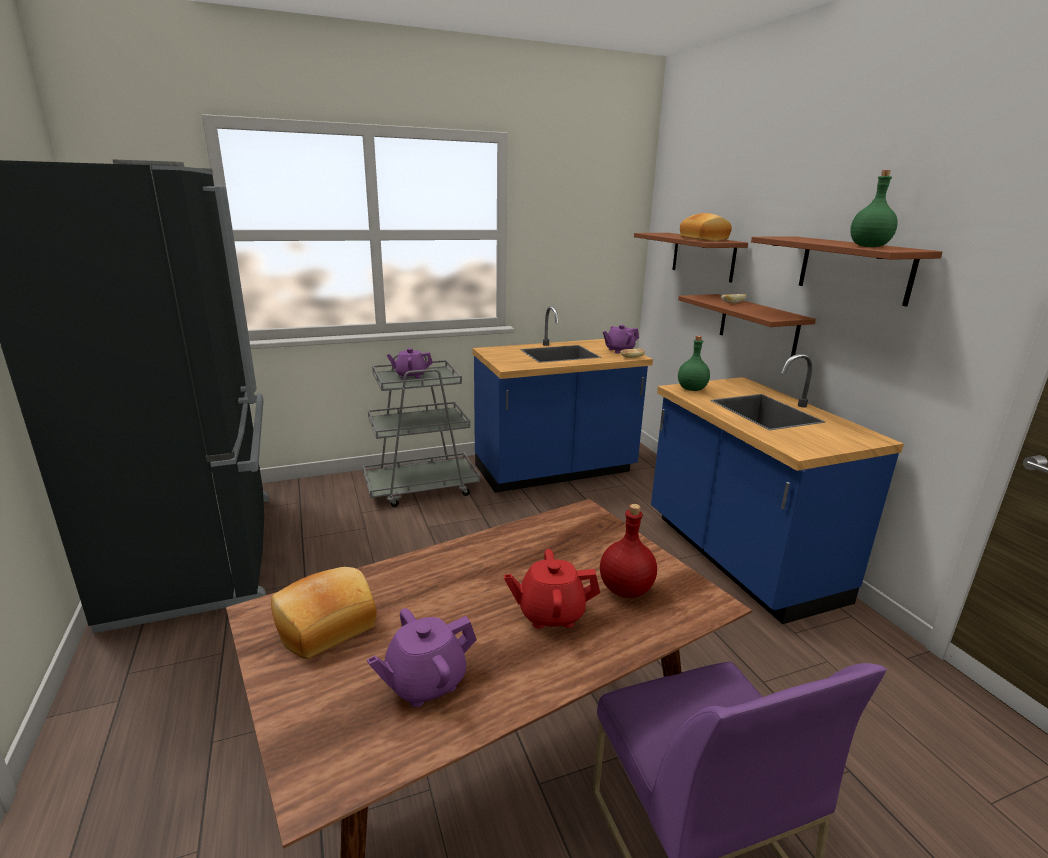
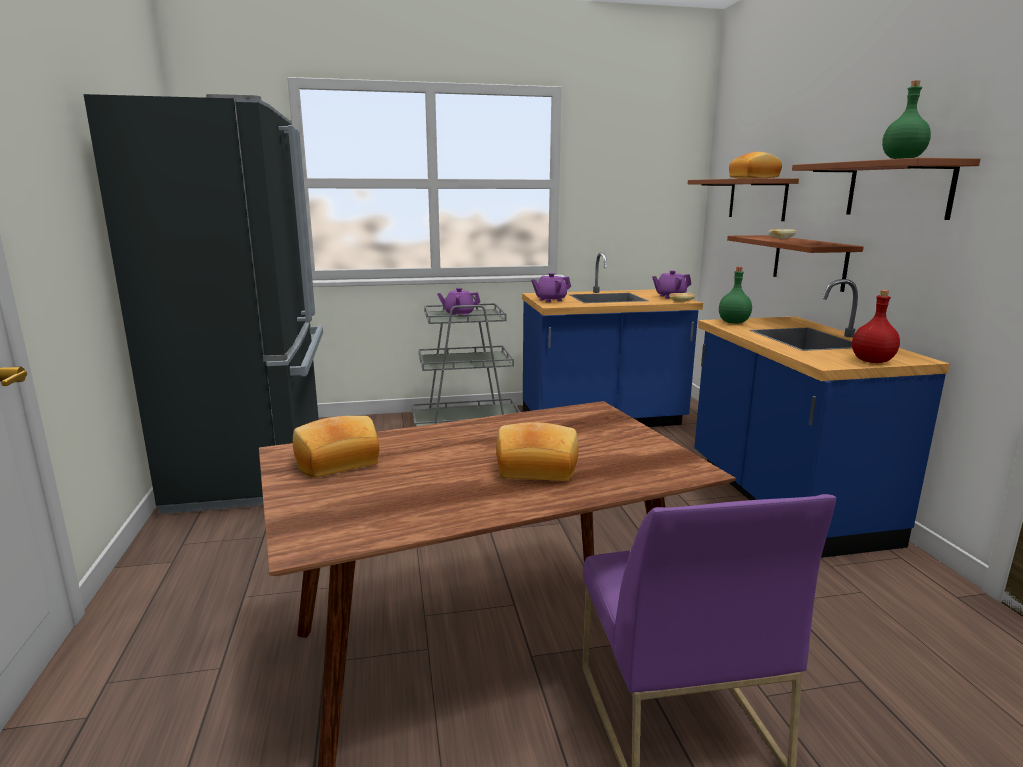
camera: 10 degrees right, 5 degrees down
(425, 682) = (410, 498): purple teapot -> purple teapot (550, 300)
(550, 614) = (537, 467): red teapot -> bread
(626, 589) = (615, 458): red bottle -> red bottle (873, 361)

